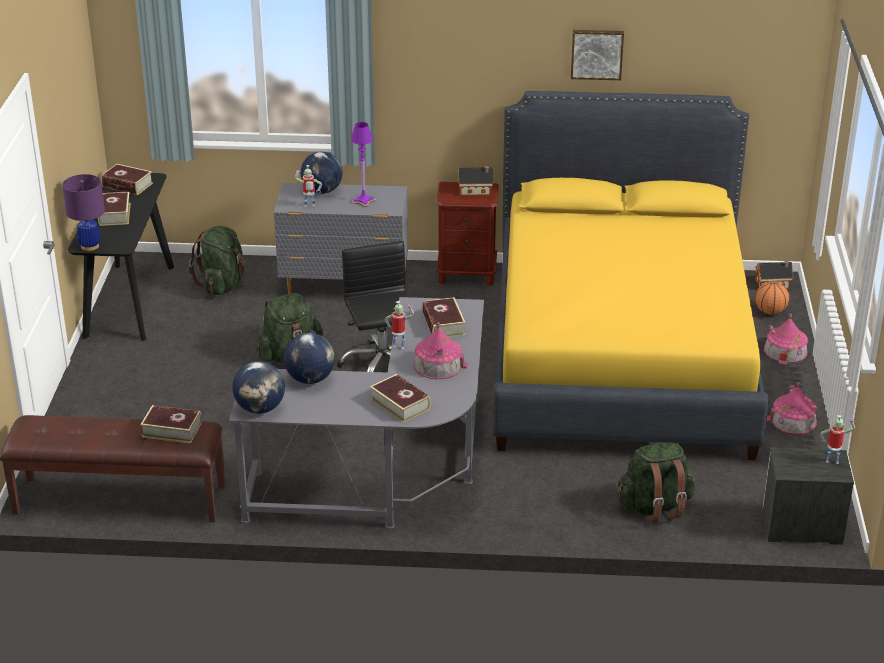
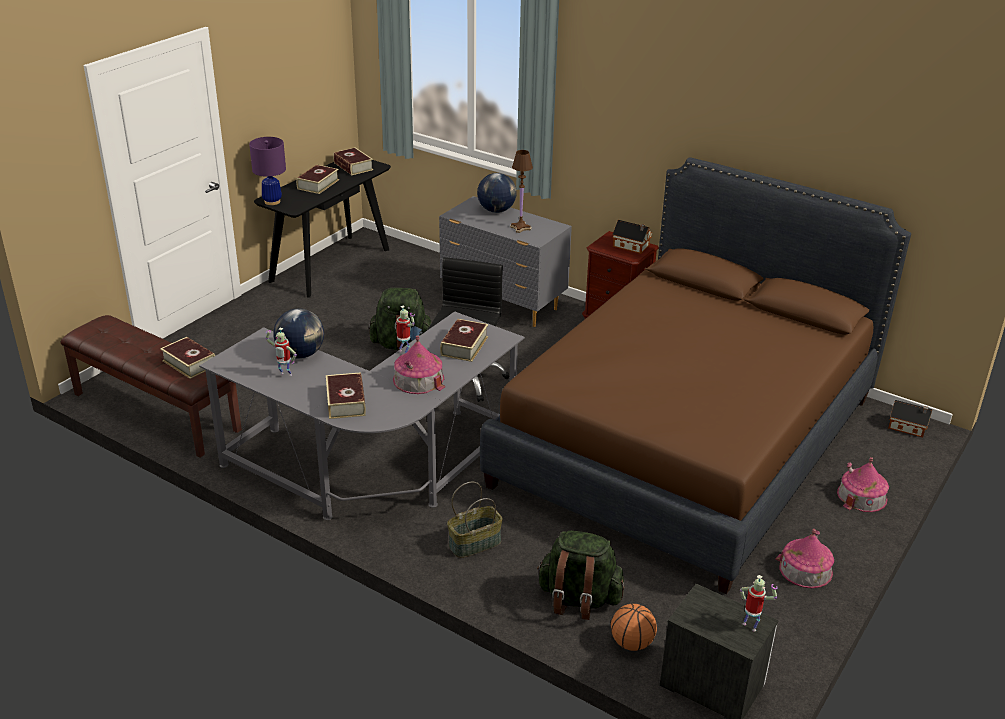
camera: 30 degrees right, 0 degrees up
(222, 285) = (410, 274): green backpack -> none
(260, 408) = (233, 364): globe -> none
(309, 206) = (472, 219): toy robot -> toy robot (285, 375)
(364, 201) = (520, 228): purple table lamp -> brown table lamp
(534, 497) = (474, 543): none -> basket
(597, 54) = (764, 133): picture -> none
(620, 354) = (687, 441): yellow bed -> brown bed
(770, 312) = (880, 453): basketball -> basketball (632, 643)

